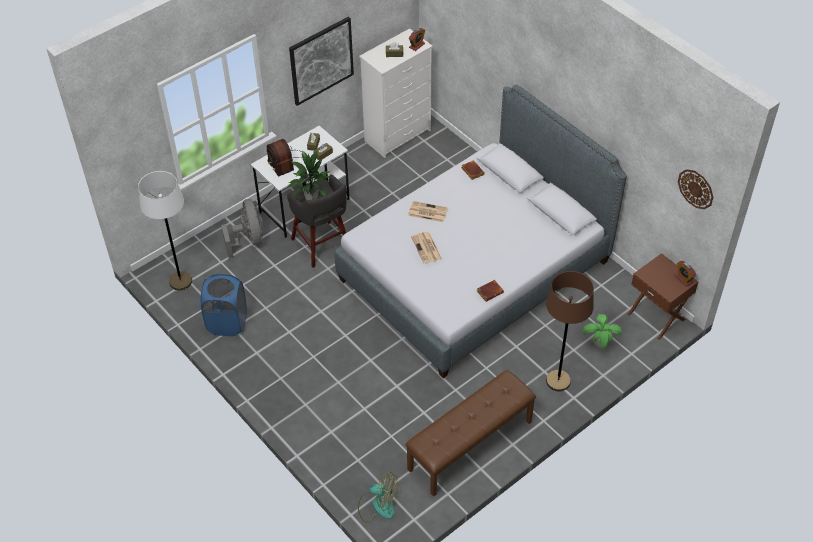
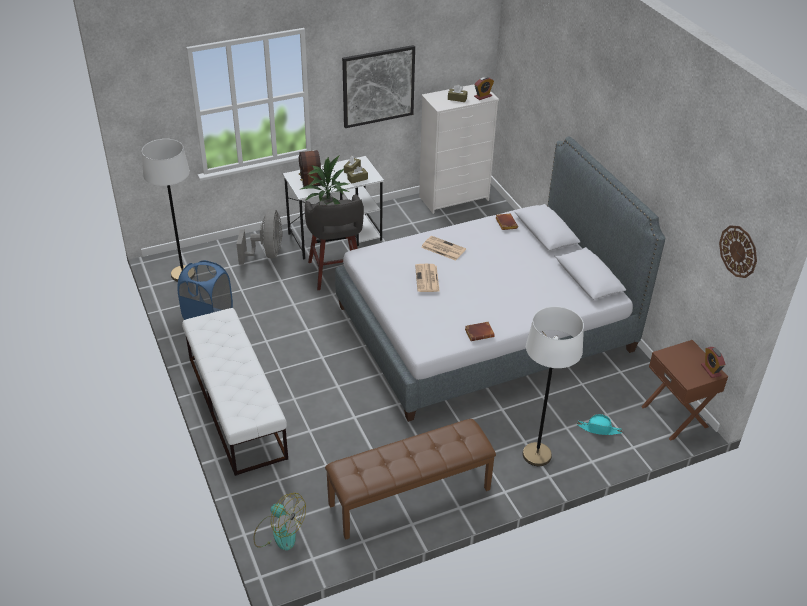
camera: 15 degrees right, 10 degrees down
(291, 402) = (236, 406): none -> white bench
(558, 381) = (537, 455): brown floor lamp -> white floor lamp
(600, 344) = (599, 429): potted plant -> turquoise hat

